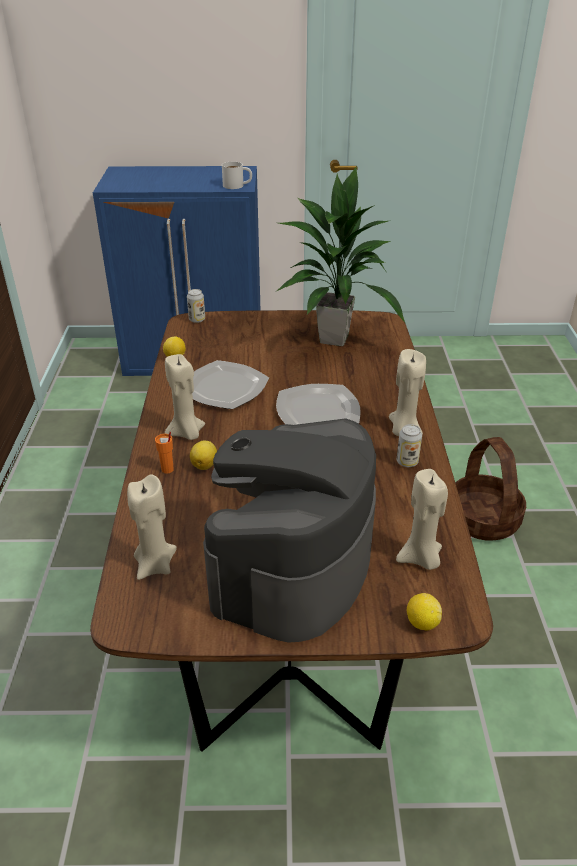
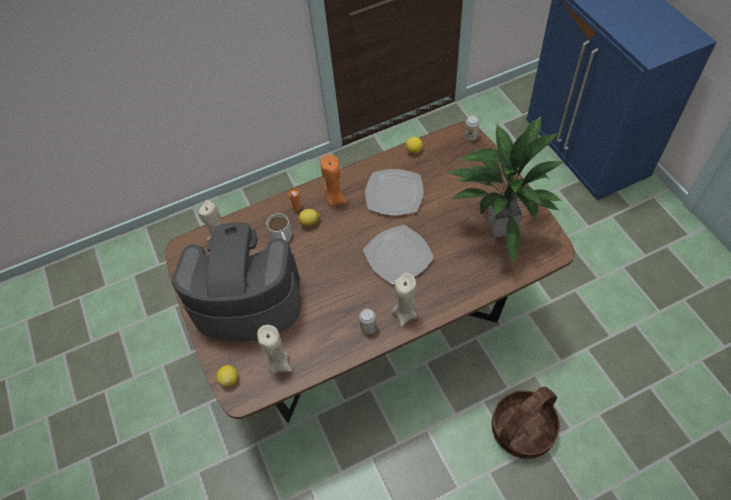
camera: 70 degrees right, 20 degrees up
(186, 433) = (334, 199): beige candle -> orange candle
(237, 185) = (651, 53): white mug -> white mug (282, 238)

